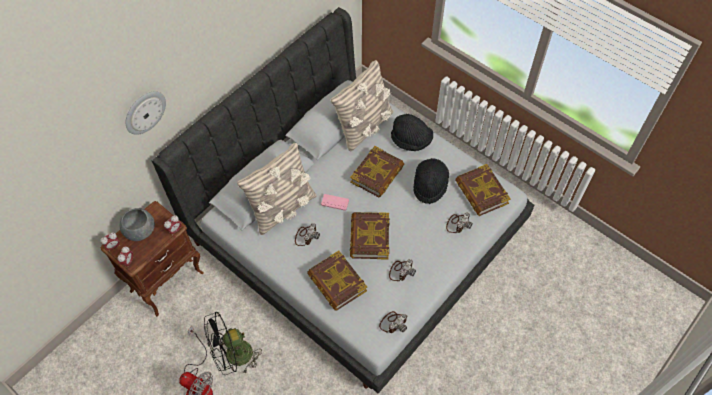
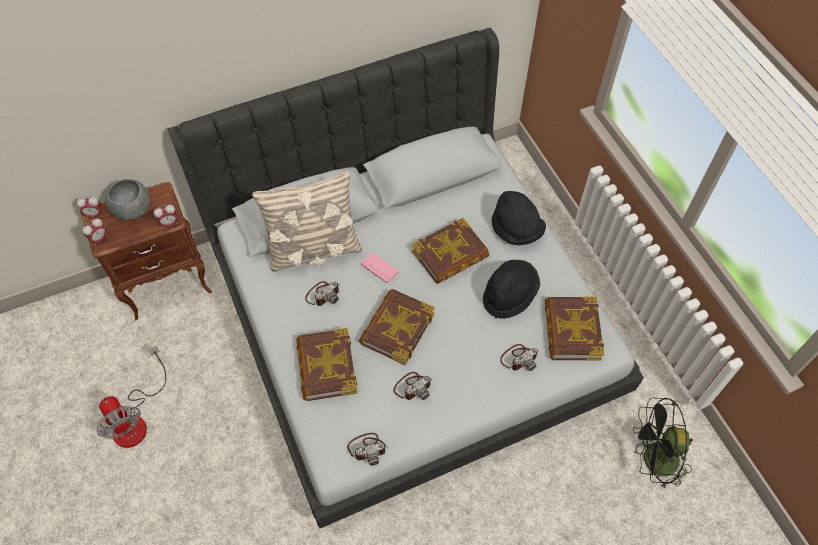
camera: 25 degrees right, 0 degrees up
(144, 112) = (166, 62): wall clock -> none
(233, 357) = (190, 404): black fan -> black fan (652, 461)
(364, 127) = (466, 191): beige pillow -> none

